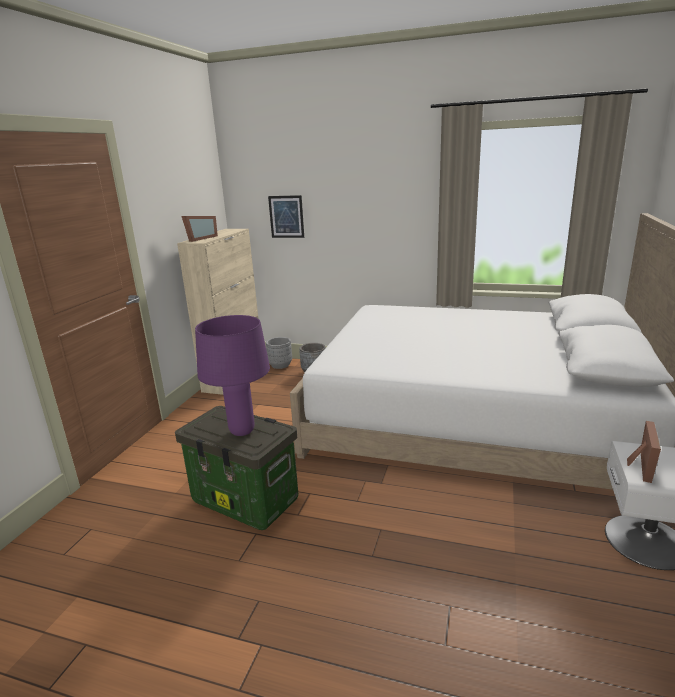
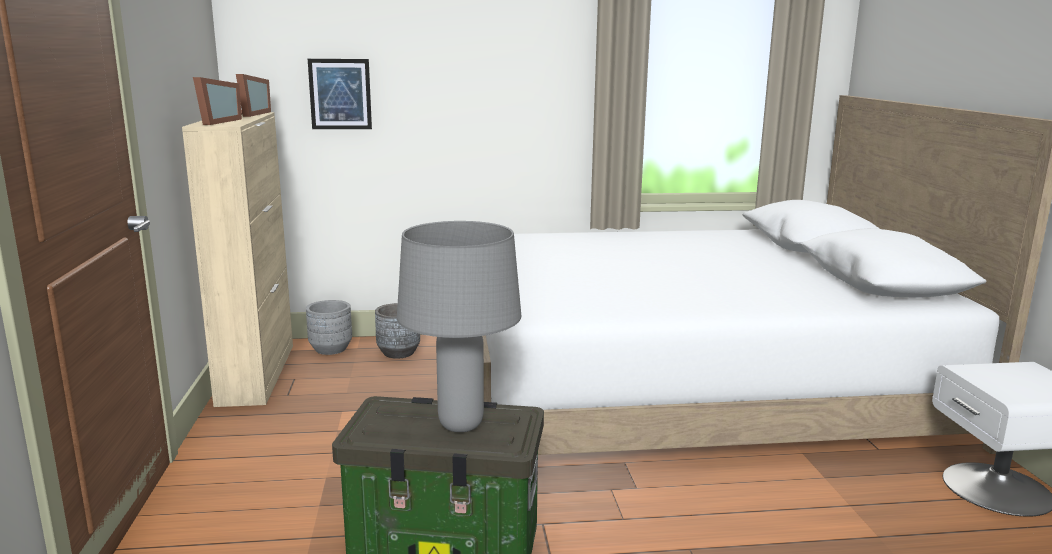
camera: 25 degrees left, 5 degrees down
(241, 431) = (460, 424): purple table lamp -> grey table lamp
(638, 465) = (996, 386): picture frame -> picture frame (250, 114)

